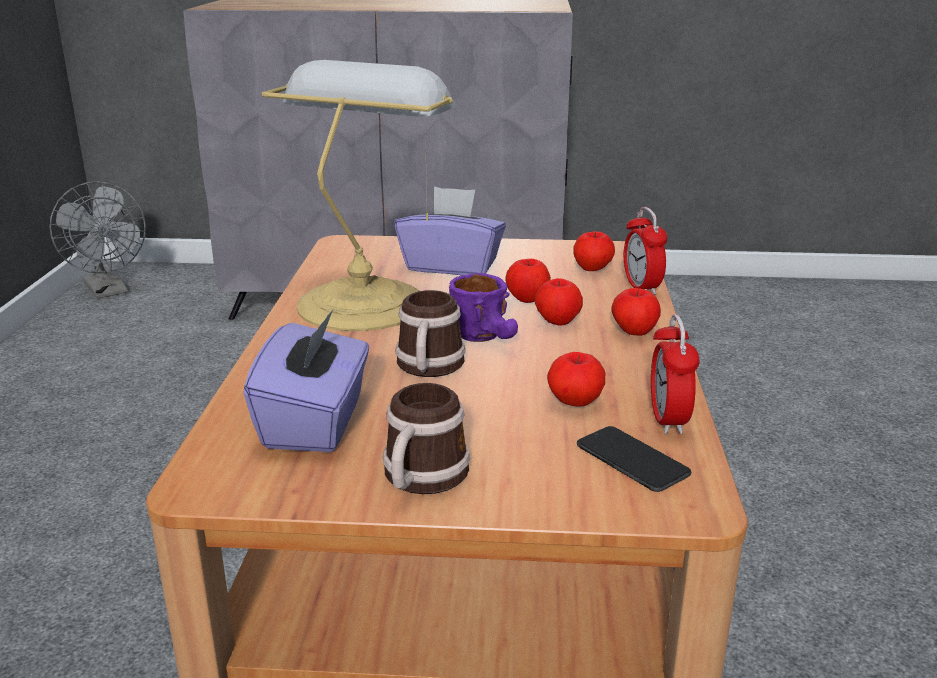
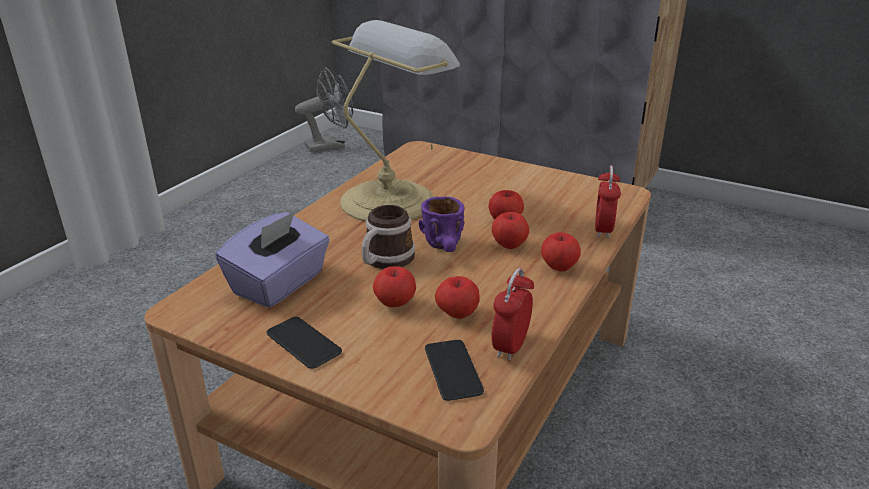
camera: 25 degrees right, 5 degrees up
(109, 291) = (330, 145): grey fan -> grey fan turned 105 degrees counterclockwise
(421, 479) = (303, 343): mug -> phone
(451, 266) = (477, 182): purple tissue box -> none
(592, 269) = (580, 205): apple -> apple (394, 303)

